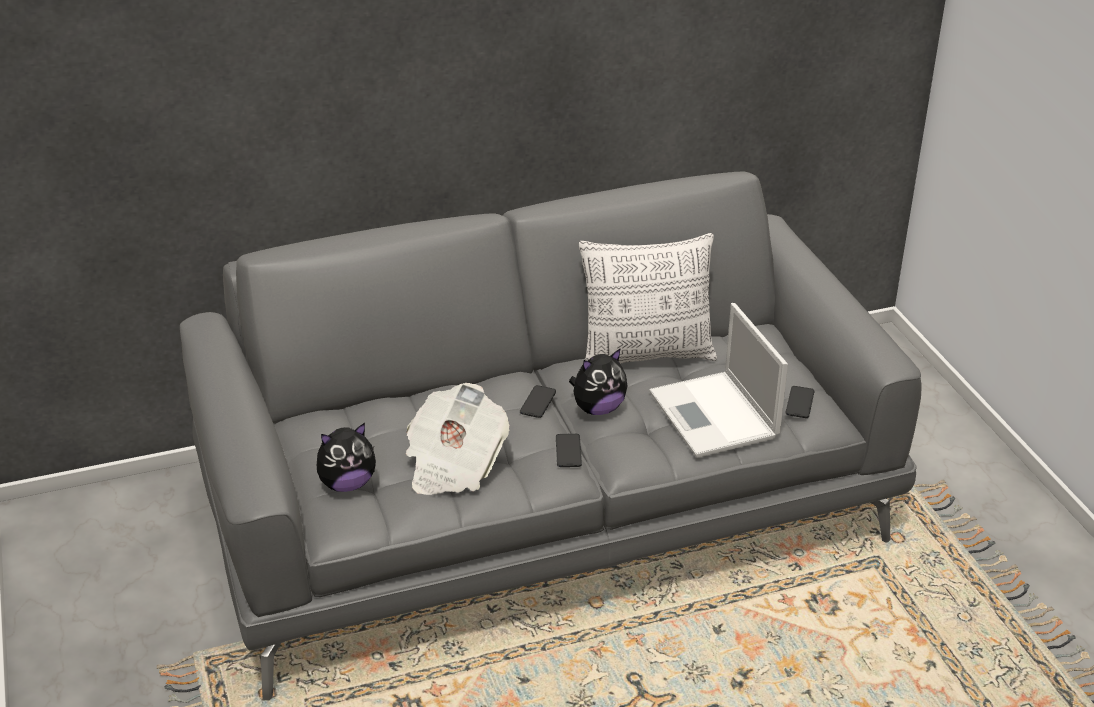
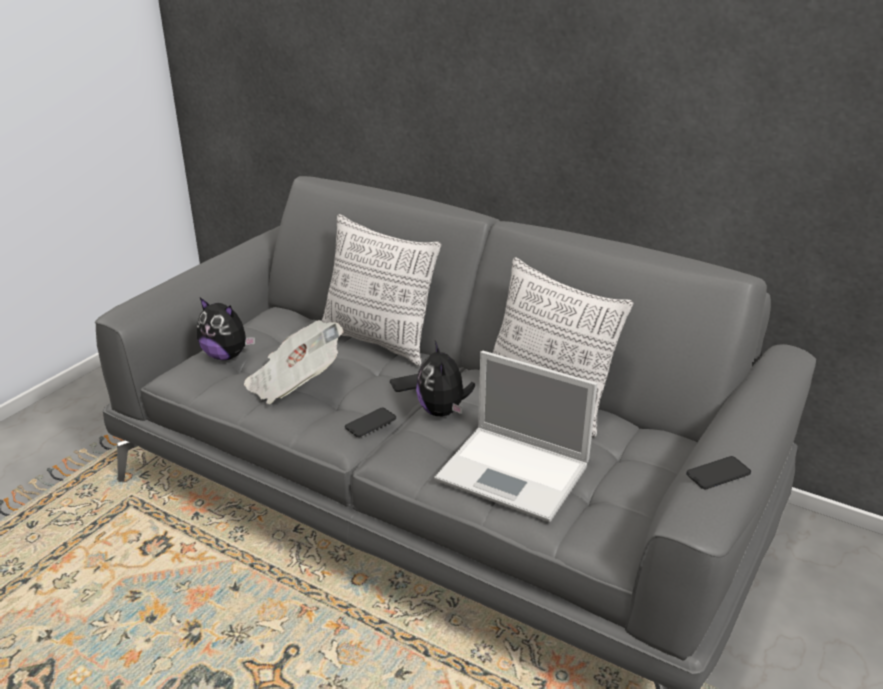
camera: 50 degrees right, 5 degrees down
(446, 389) = (379, 341): none -> pillow
(598, 408) = (443, 411): plush toy -> plush toy turned 60 degrees clockwise
(715, 416) = (515, 473): laptop -> laptop turned 90 degrees counterclockwise
(800, 402) = (606, 512): phone -> phone (718, 473)

